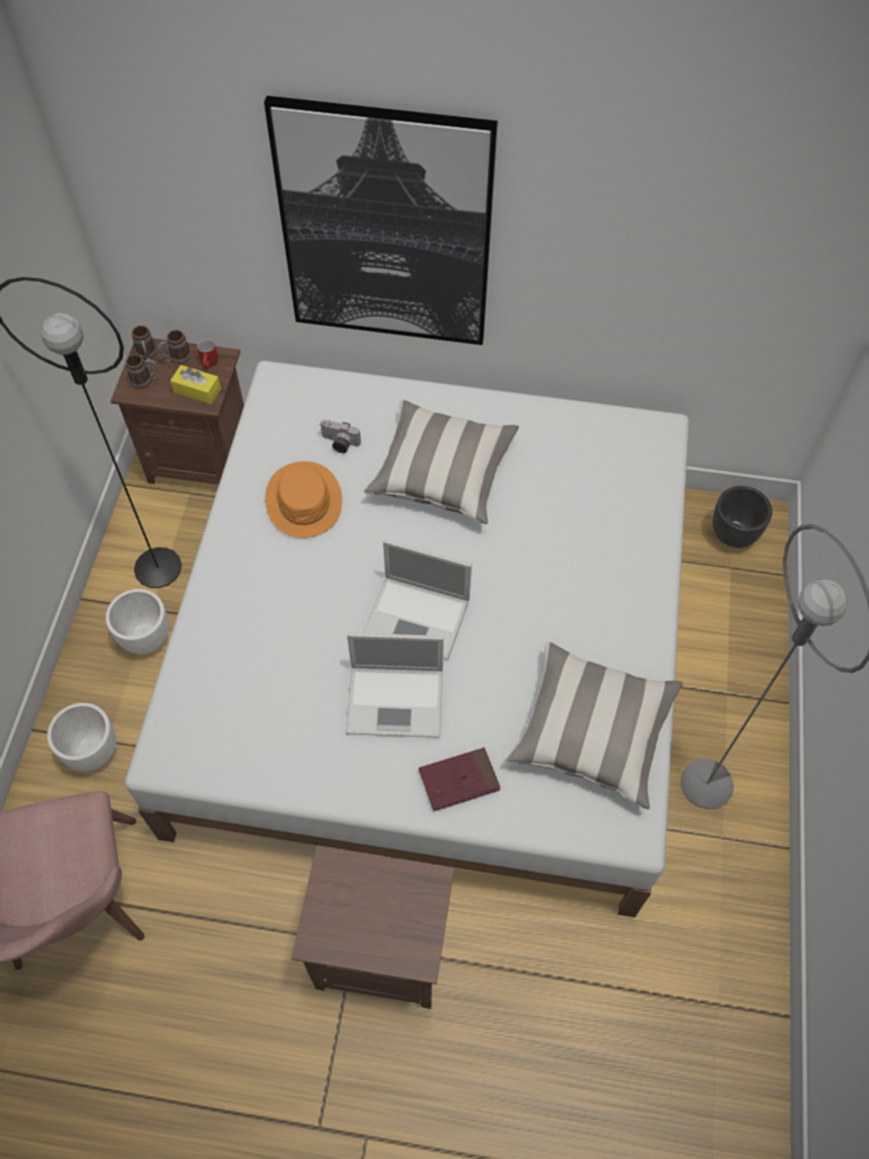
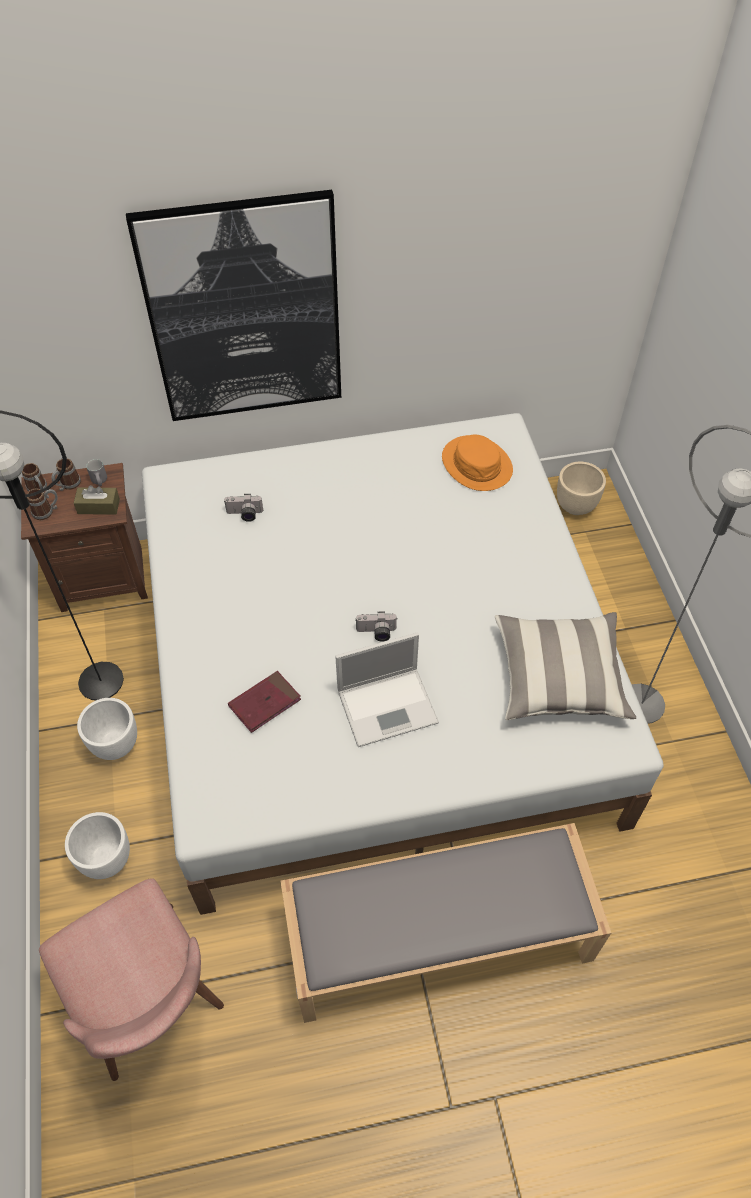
camera: 20 degrees left, 5 degrees down
(197, 390) = (98, 506): yellow tissue box -> brown tissue box
(210, 364) = (101, 481): red mug -> grey mug
(304, 500) = (235, 569): orange hat -> orange hat (477, 464)
(381, 950) = (439, 934): brown nightstand -> grey bench
(418, 617) = (376, 633): laptop -> camera
(442, 473) = (343, 513): pillow -> none
(459, 780) = (470, 752): red book -> red book (265, 703)
(733, 535) = (576, 506): black planter -> beige planter

